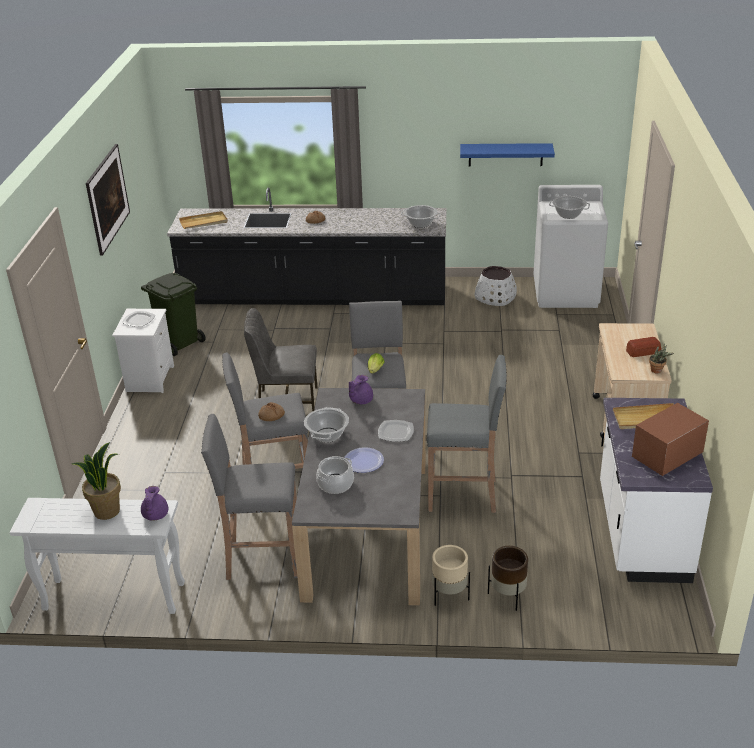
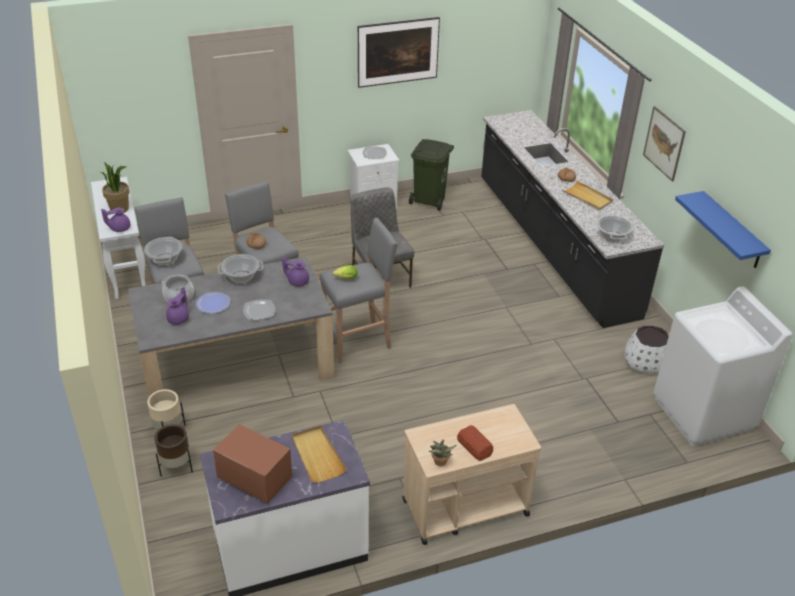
camera: 65 degrees right, 5 degrees up
(204, 222) = (515, 127): beige tray -> beige tray (587, 197)
(377, 488) = (179, 319): none -> purple teapot
(394, 134) = (664, 143): none -> picture
(464, 495) = (300, 411): grey stool -> none
(568, 215) = (709, 327): cooking pot -> cooking pot (165, 259)

